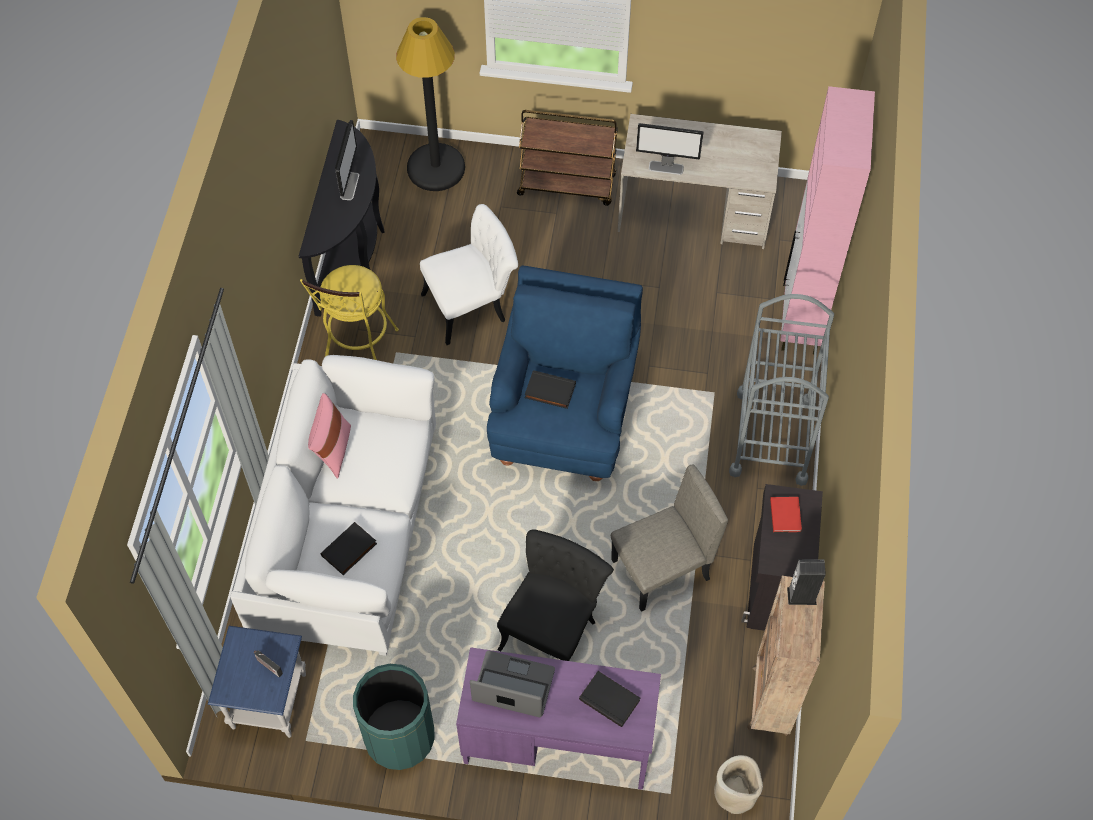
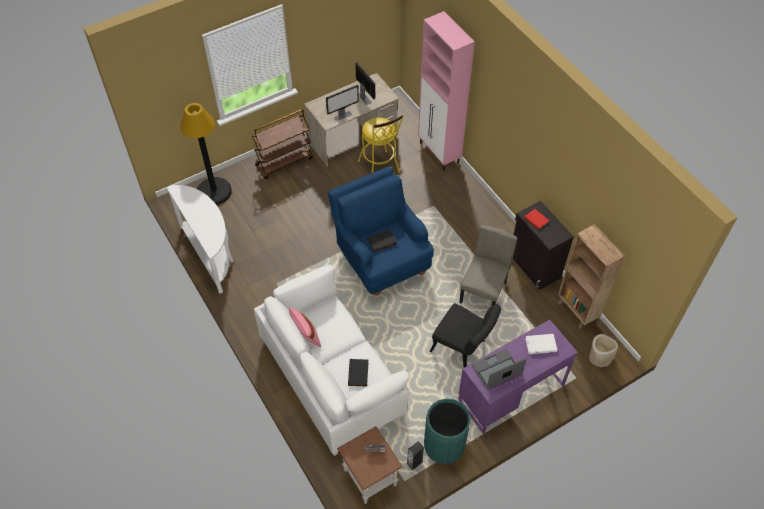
camera: 40 degrees left, 5 degrees down
(269, 700) = (369, 477): blue side table -> brown side table
(349, 185) = (203, 211): monitor -> monitor (364, 98)
(353, 254) = (211, 254): black console table -> white console table
(358, 352) = (258, 295): yellow stool -> yellow stool (380, 169)
(472, 305) = (291, 239): white chair -> none
(553, 627) = (463, 348): black chair -> black chair turned 135 degrees clockwise
(610, 699) = (541, 344): black book -> white book
(771, 437) = (474, 207): grey cart -> none
(801, 596) = (592, 235): speaker -> speaker (414, 462)

